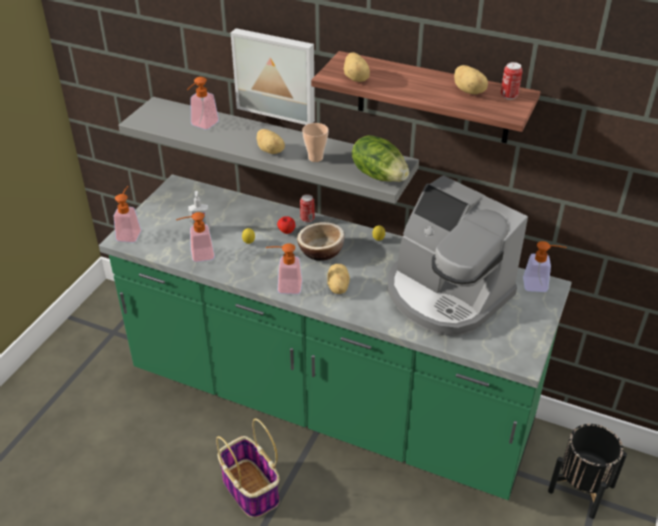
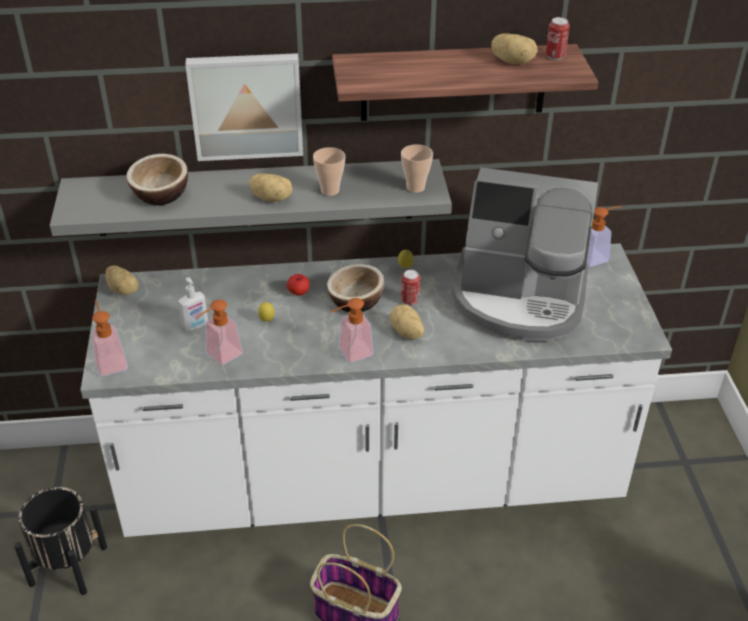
camera: 30 degrees left, 0 degrees up
(202, 125) = (160, 194): soap dispenser -> bowl
(307, 219) = (309, 271): can -> can (410, 301)
(329, 404) = (373, 483): green counter -> white counter
(356, 78) = (386, 79): potato -> potato (123, 290)
(379, 175) = (415, 187): lettuce -> cup
(581, 488) = (667, 457): black planter -> black planter (68, 565)

